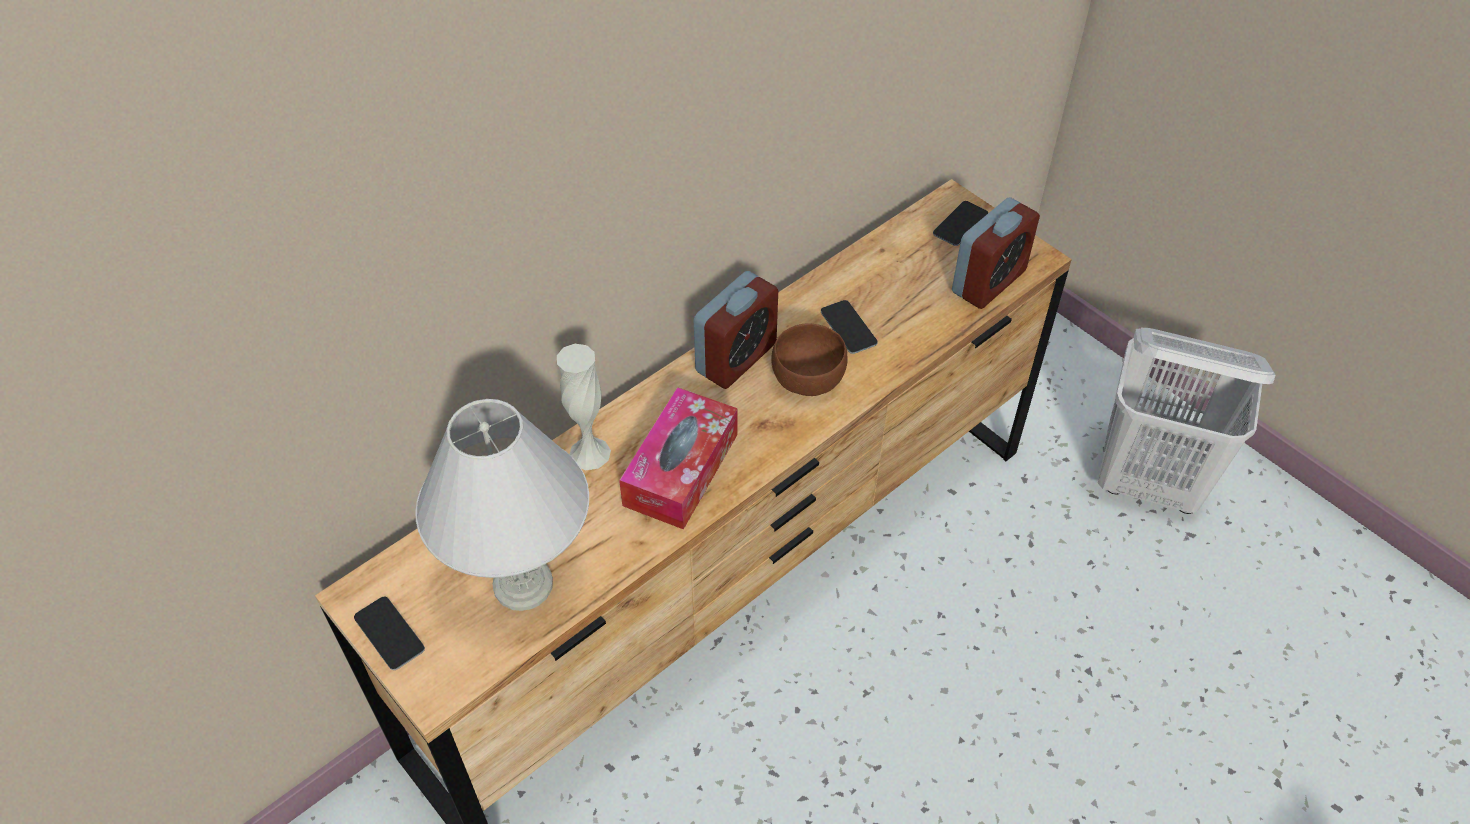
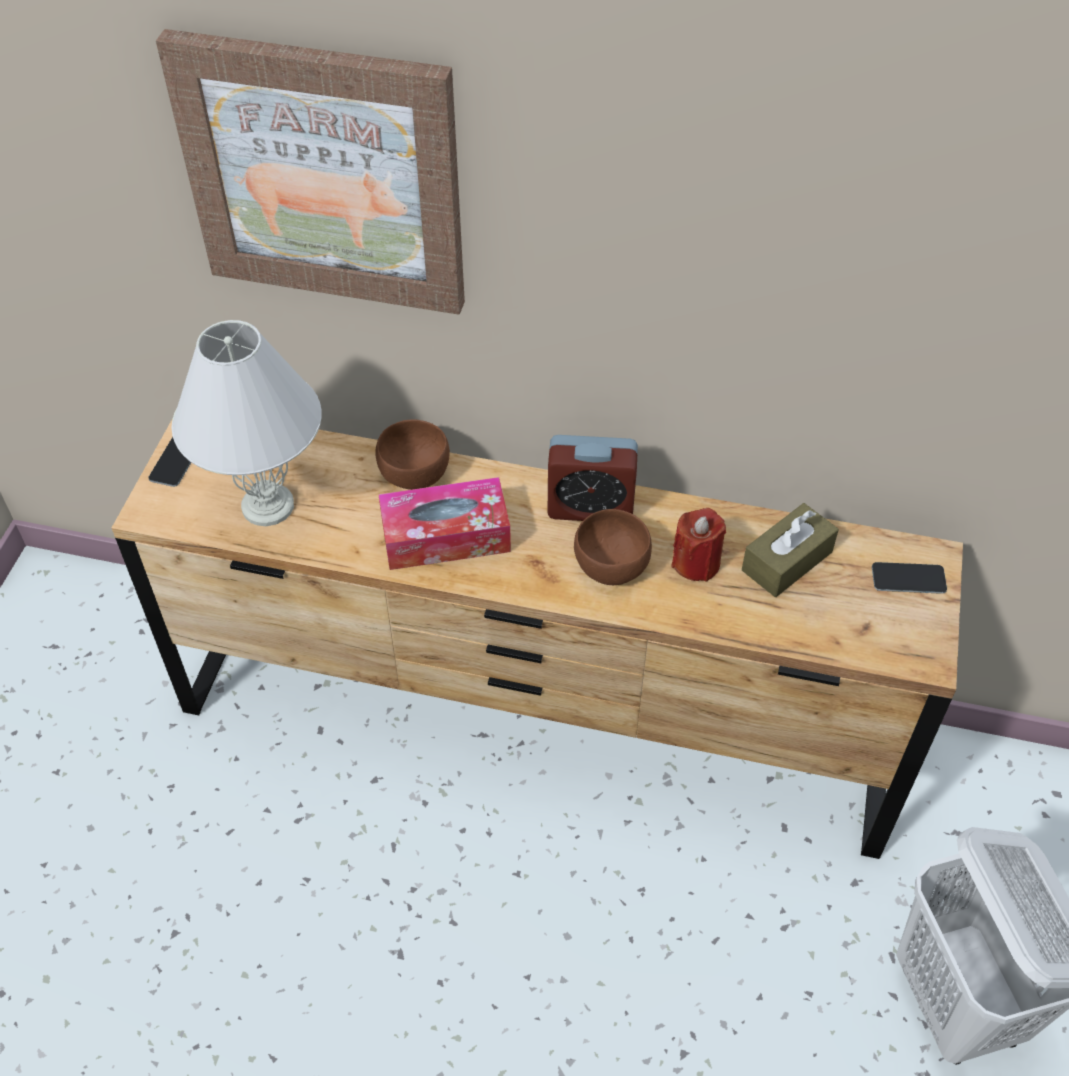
camera: 55 degrees right, 0 degrees up
(430, 211) = (324, 174): none -> picture
(589, 453) = (415, 473): white vase -> brown bowl
(848, 327) = (696, 563): phone -> red candle
(890, 276) = (787, 561): none -> brown tissue box
(988, 282) = (855, 637): alarm clock -> none

